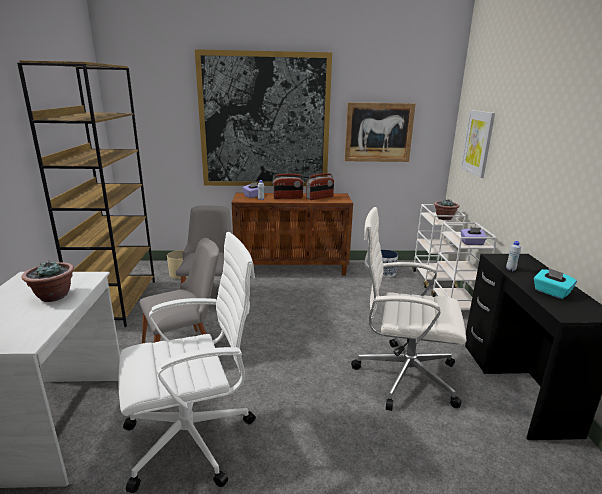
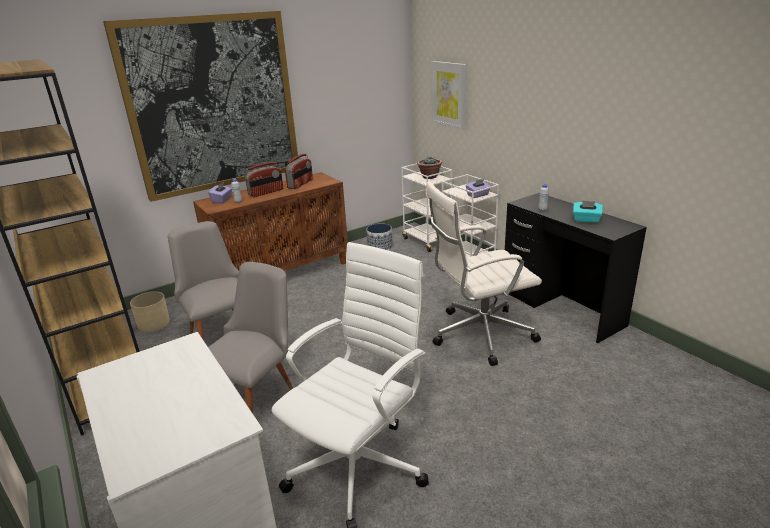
camera: 30 degrees left, 5 degrees up
(53, 296) = (179, 377): potted plant -> none
(378, 132) = (341, 97): picture -> none

